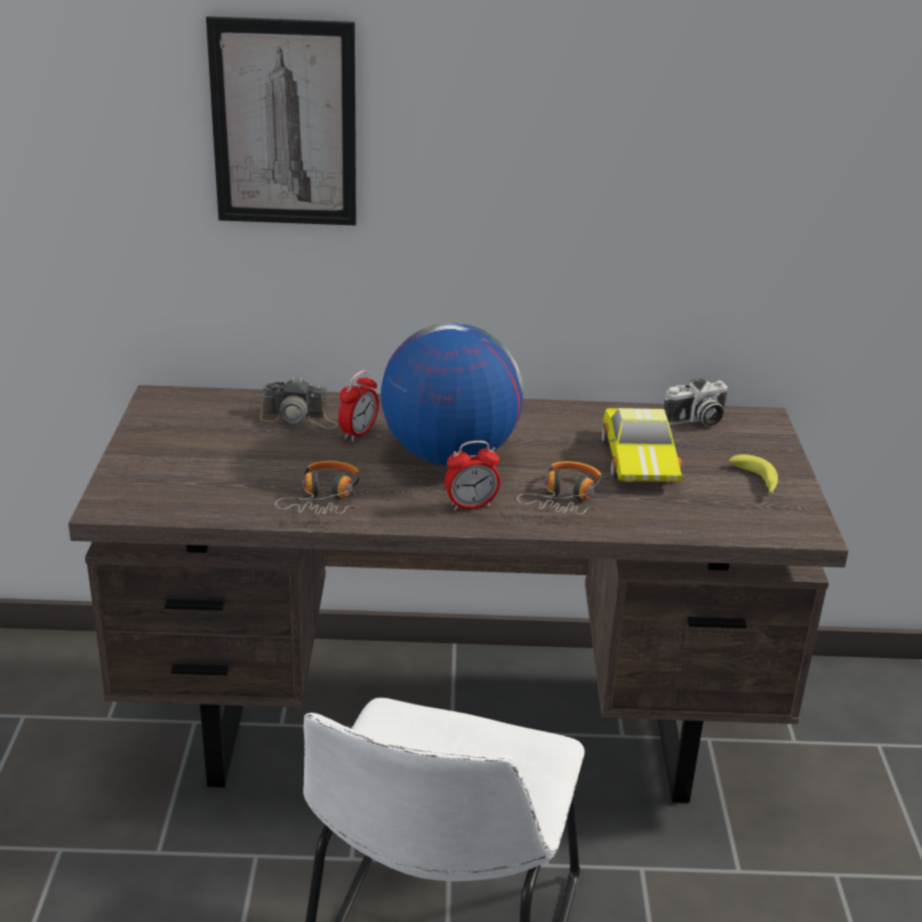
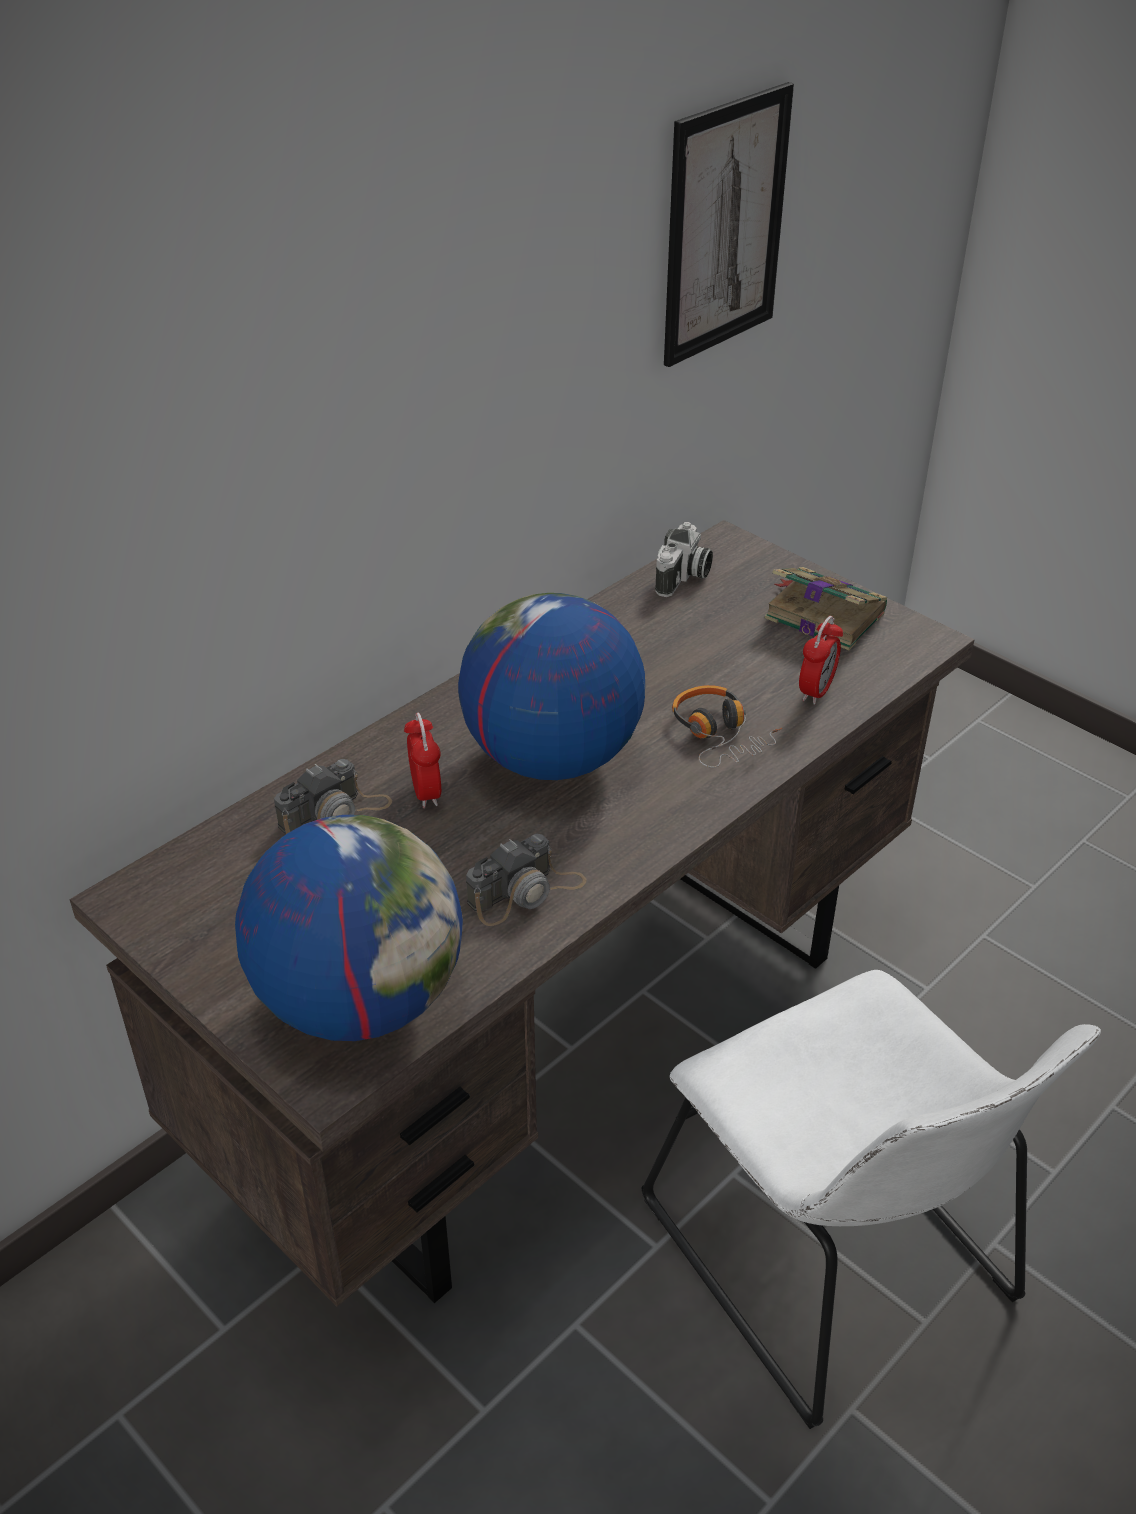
camera: 45 degrees left, 10 degrees up
(173, 490) = (360, 1000): none -> globe
(284, 124) = (191, 436): picture -> picture (724, 226)
(325, 499) = (526, 892): headphones -> camera
(471, 505) = (660, 800): alarm clock -> alarm clock (816, 691)
(642, 459) = (708, 648): toy car -> none
(756, 482) = (822, 614): banana -> book

